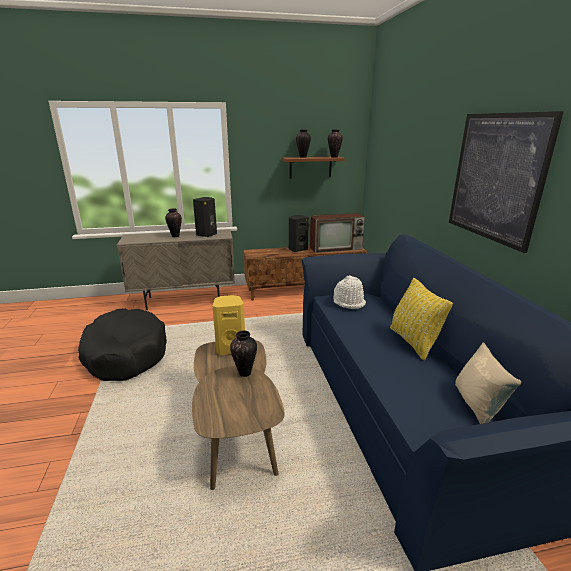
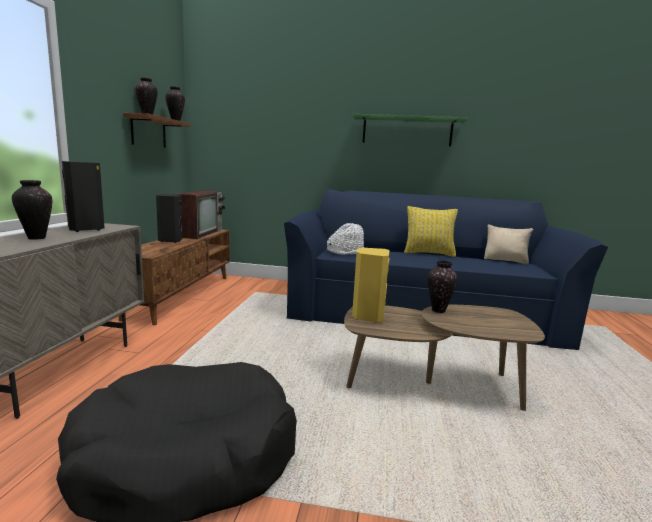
camera: 70 degrees left, 10 degrees down
(496, 178) = (407, 131): picture -> green shelf

